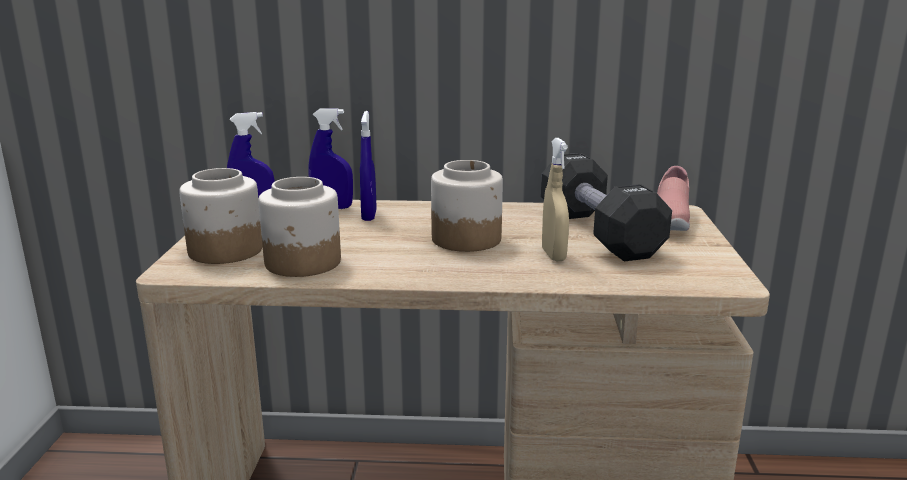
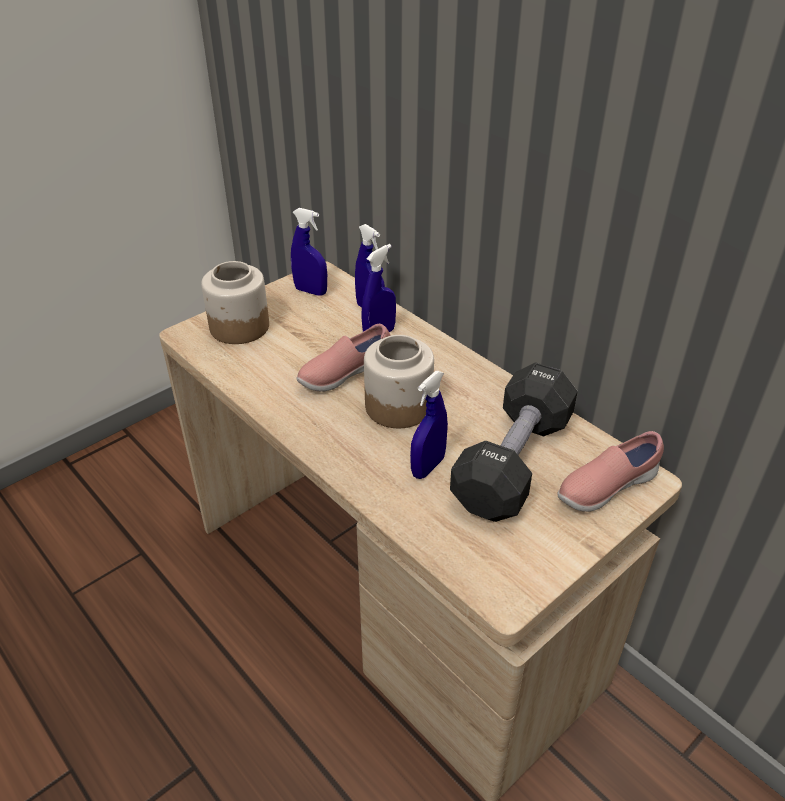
camera: 45 degrees right, 20 degrees up
(303, 263) = (261, 368): jar -> none
(387, 241) = (344, 374): none -> pink shoe
(553, 255) = (428, 467): beige spray bottle -> blue spray bottle

